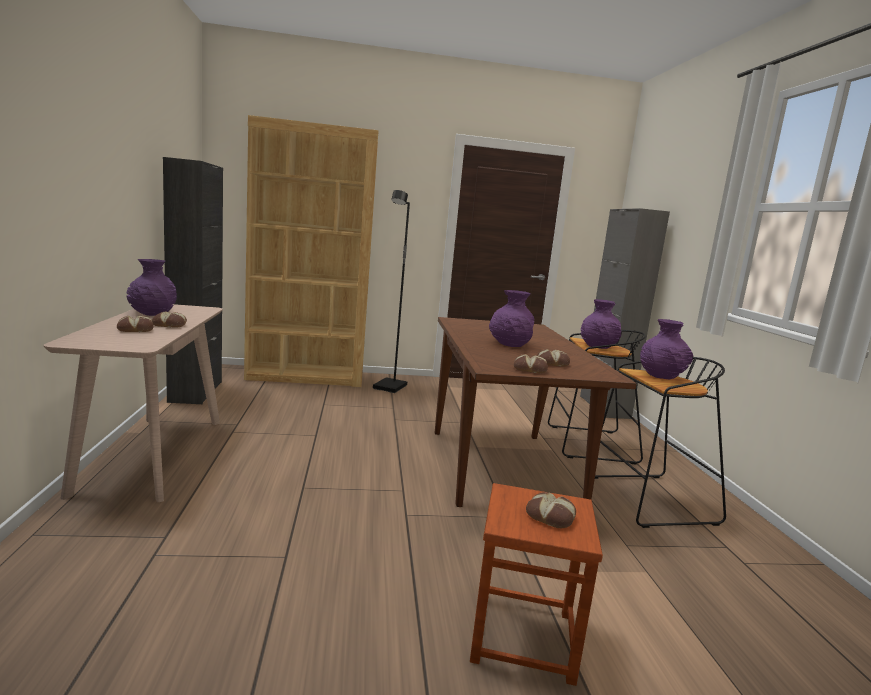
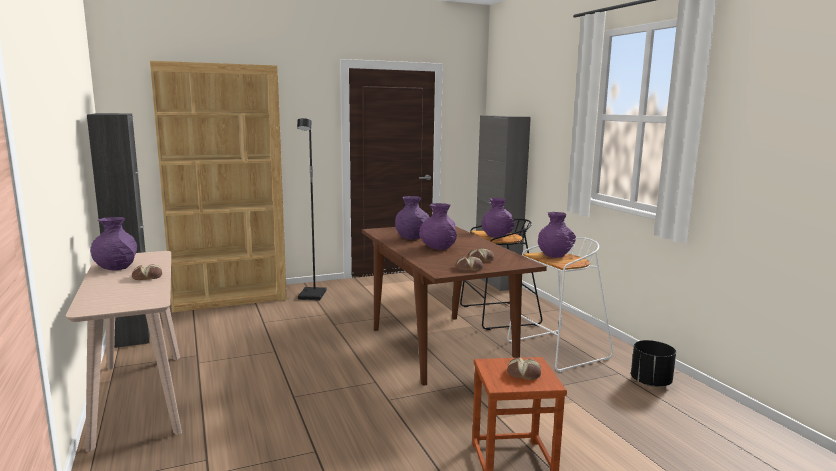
camera: 15 degrees left, 0 degrees up
(135, 329) = (124, 286): bread -> none
(488, 331) = (412, 237): none -> purple vase
(649, 500) = (557, 351): black stool -> white stool
(771, 570) = (650, 382): none -> black planter

